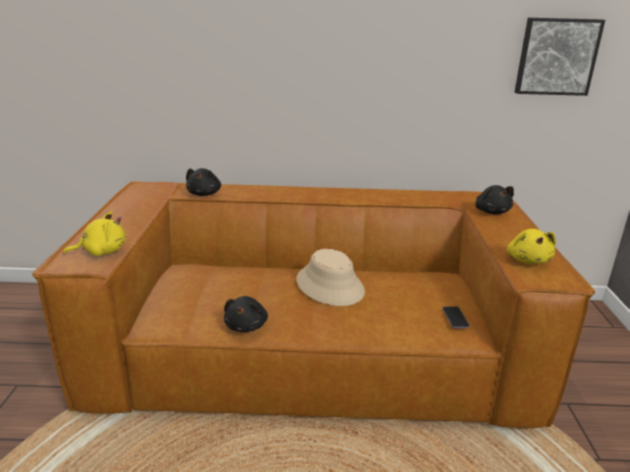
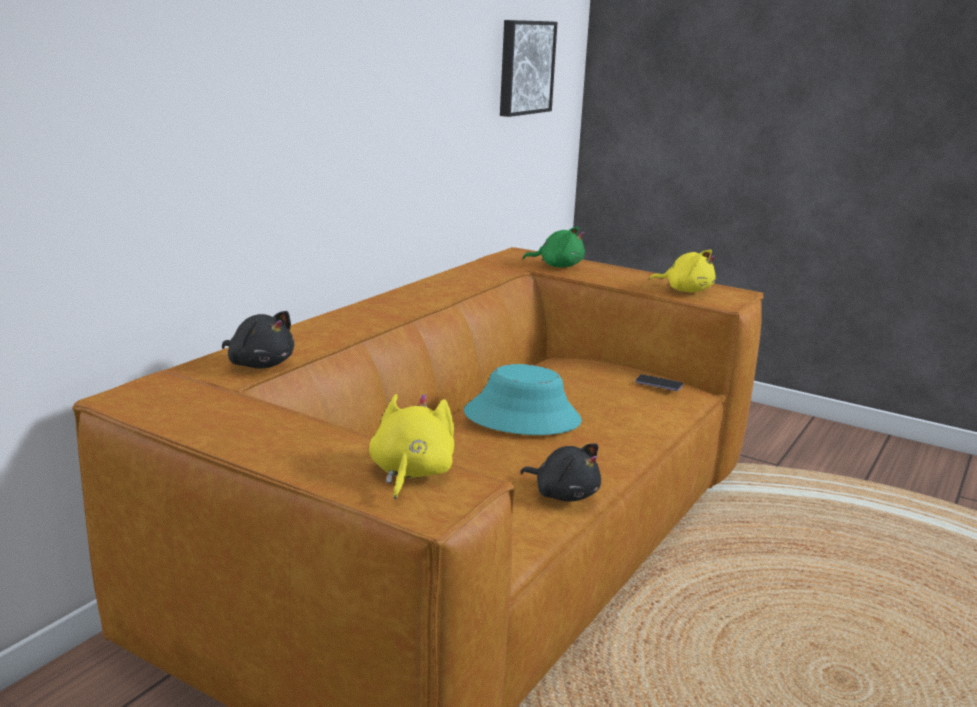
camera: 60 degrees left, 5 degrees down
(330, 286) = (522, 417): beige hat -> turquoise hat
(491, 212) = (558, 266): black plush toy -> green plush toy

